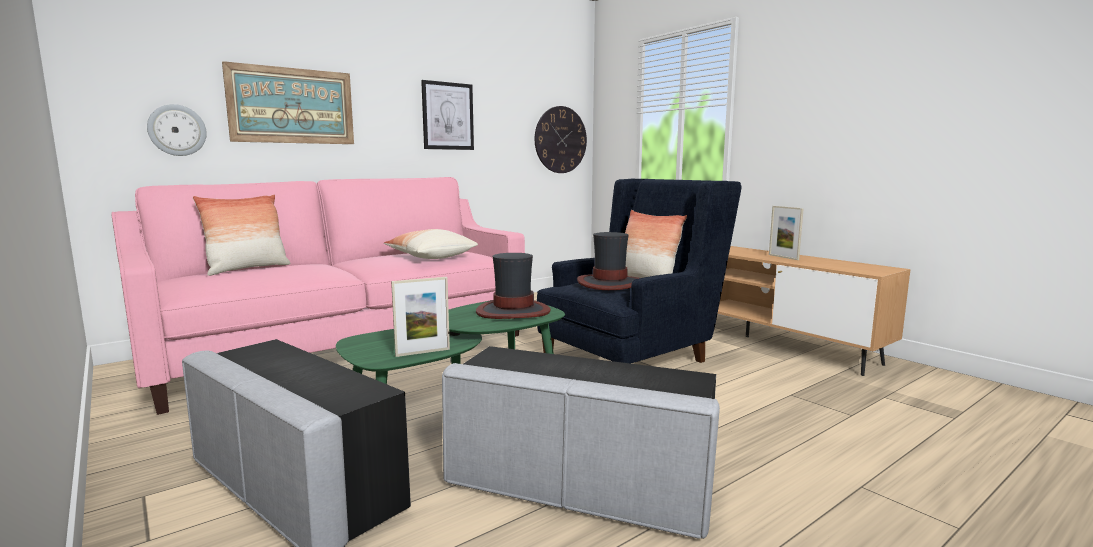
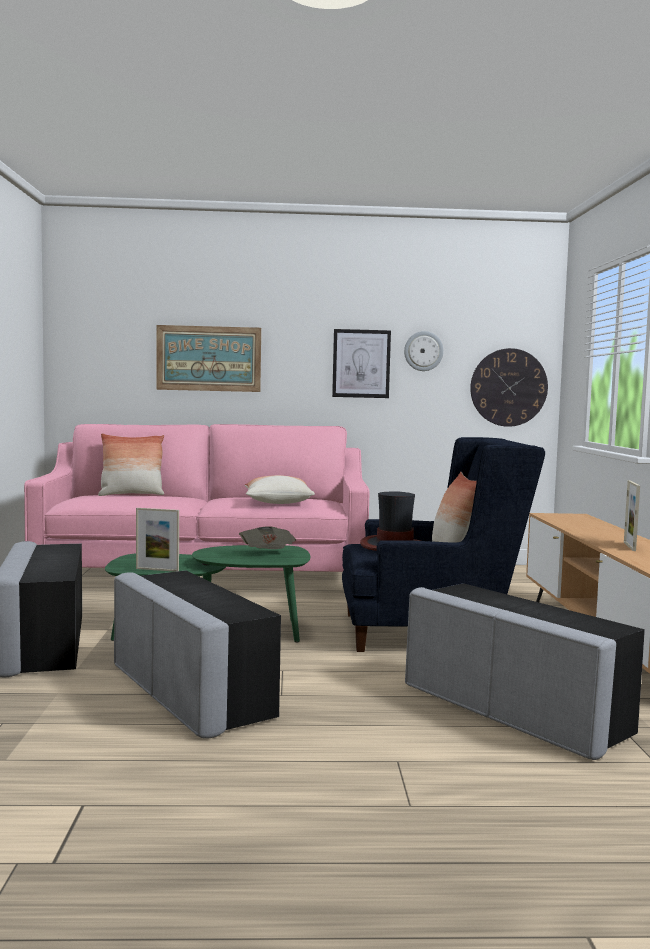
camera: 35 degrees right, 5 degrees down
(177, 130) = (119, 380): wall clock -> wall clock (423, 351)
(512, 311) = (268, 554): hat -> newspaper
(816, 406) = (514, 711): none -> grey ottoman

